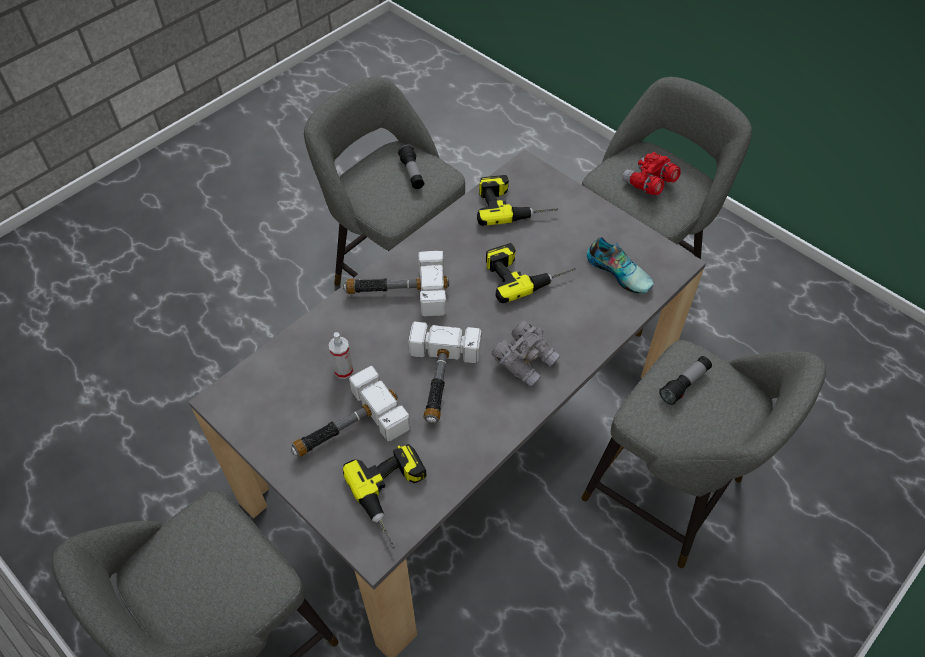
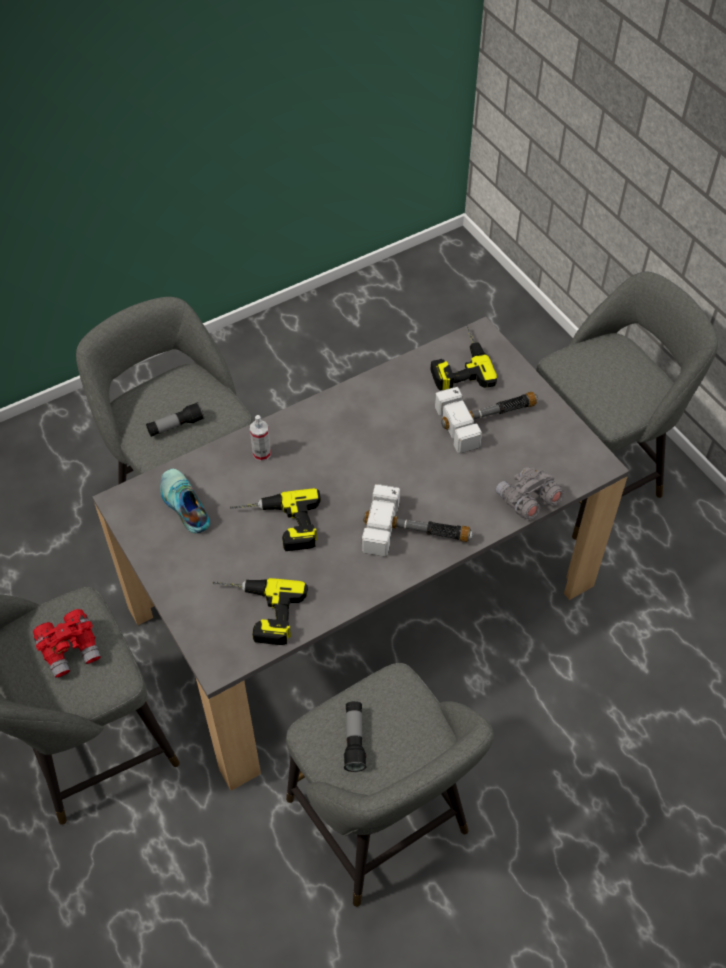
camera: 165 degrees left, 0 degrees up
(343, 370) = (484, 467): spray bottle -> spray bottle (262, 454)
(439, 381) = (398, 440): hammer -> none
(525, 361) = (316, 440): grey binoculars -> grey binoculars (527, 501)

